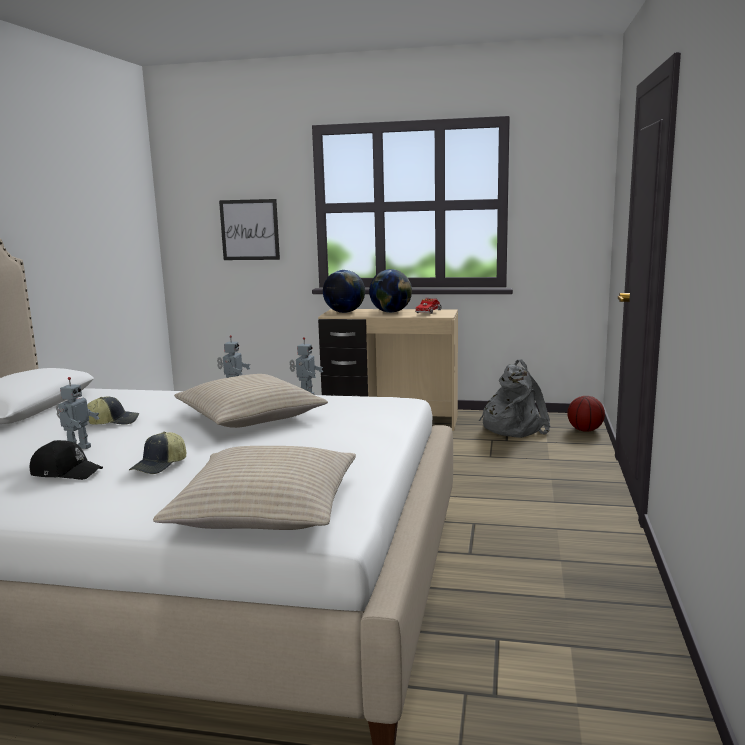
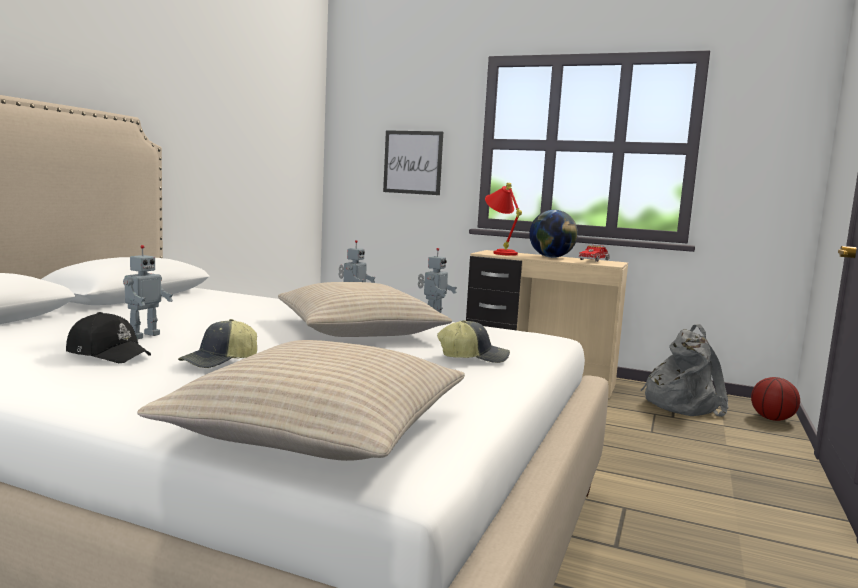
camera: 10 degrees right, 5 degrees down
(113, 421) = (205, 316): cap -> cap (473, 357)
(344, 312) = (500, 253): globe -> red table lamp

